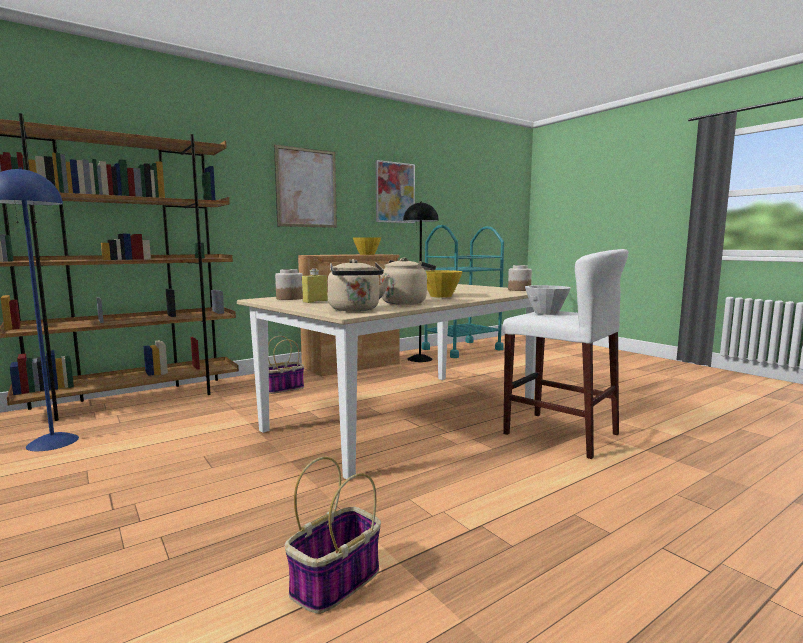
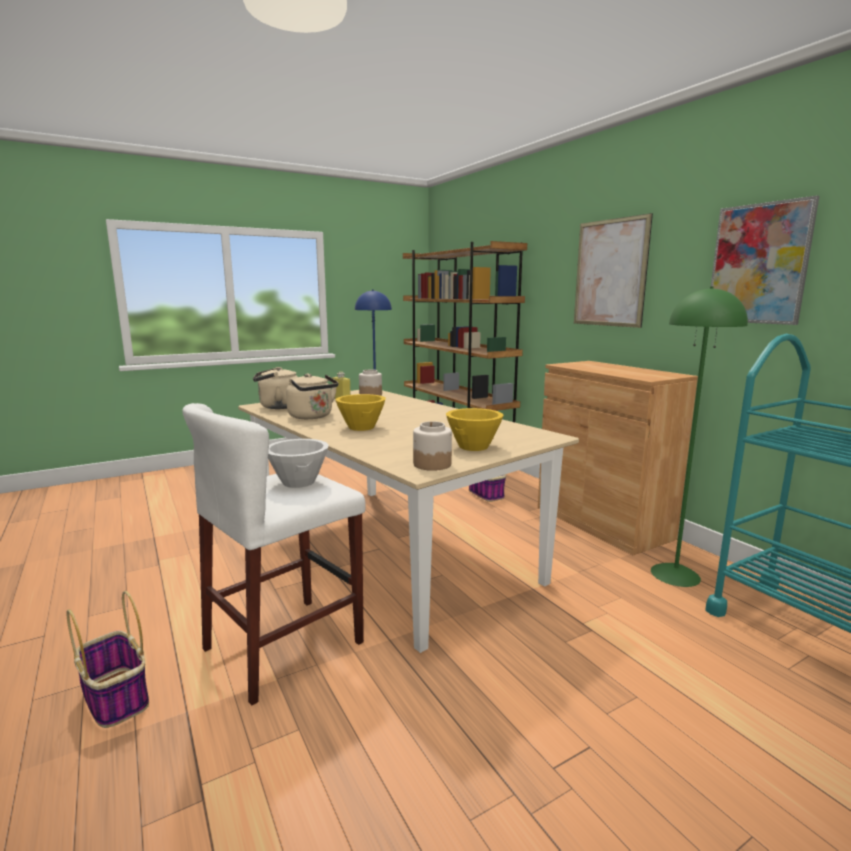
camera: 95 degrees right, 5 degrees up
(335, 582) = (157, 522): basket -> basket (115, 697)
(367, 254) = (626, 373): yellow bowl -> yellow bowl (474, 447)
(419, 359) = (675, 574): black floor lamp -> green floor lamp

